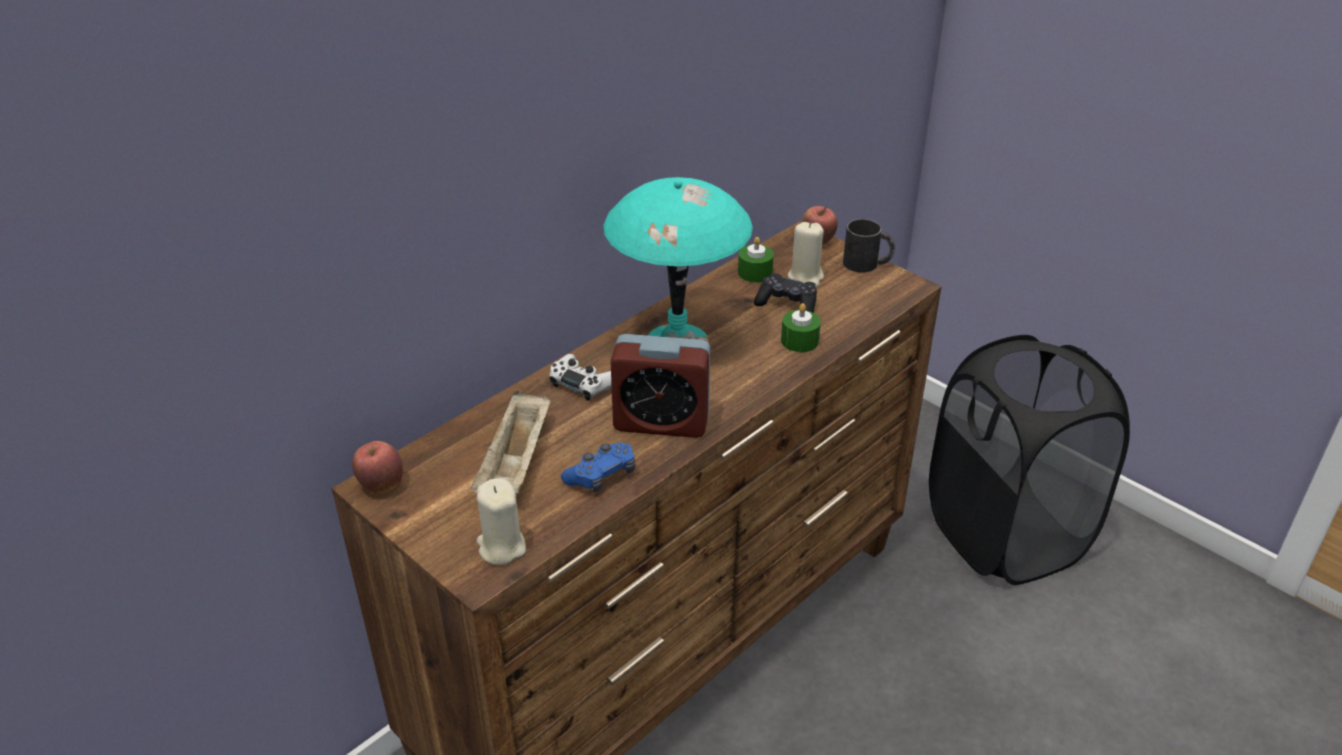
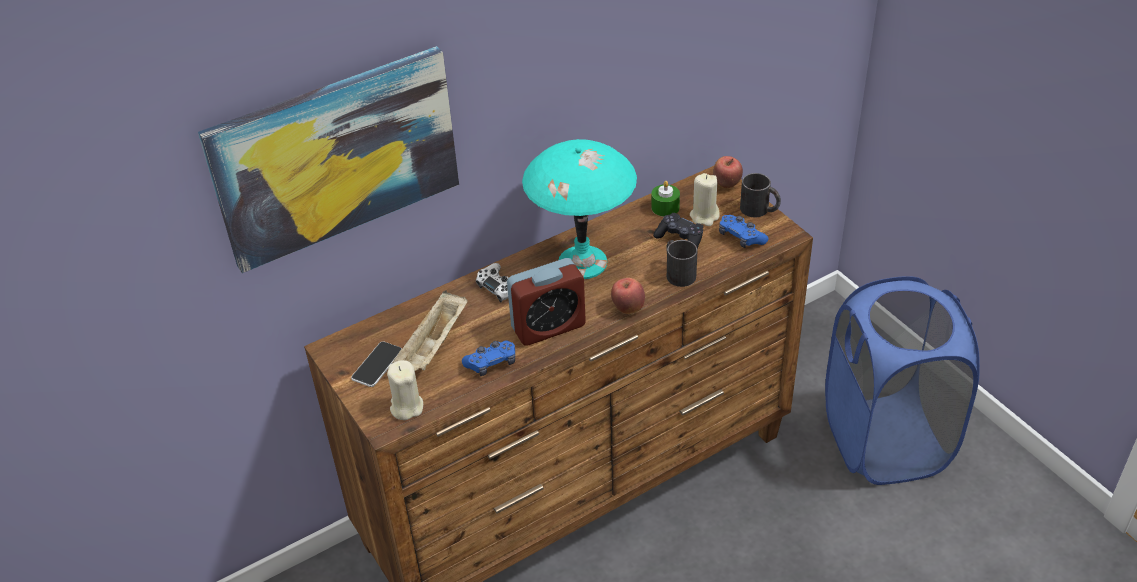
camera: 15 degrees right, 5 degrees up
(368, 203) = (336, 157): none -> picture
(381, 485) = (337, 349): apple -> apple (628, 308)
(443, 498) = (377, 365): none -> phone
(661, 422) = (548, 327): alarm clock -> alarm clock turned 45 degrees counterclockwise
(799, 341) = (678, 272): green candle -> black mug
(858, 295) = (741, 237): none -> blue game controller
(1005, 535) = (885, 441): black laundry basket -> blue laundry basket

